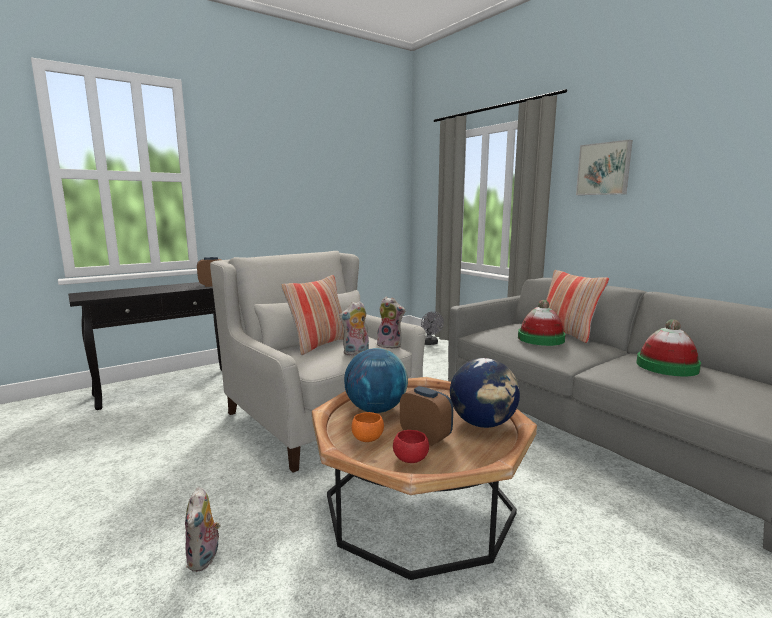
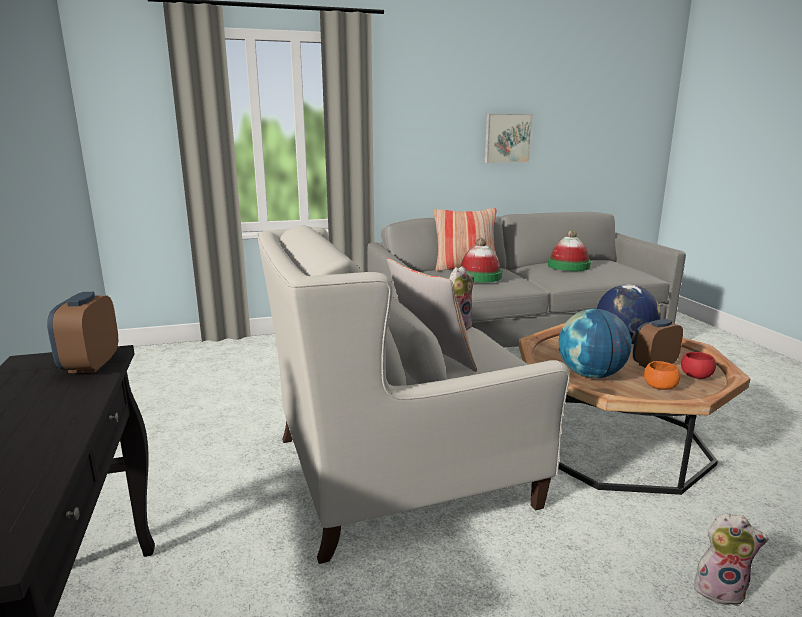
camera: 70 degrees left, 5 degrees up
(356, 353) = (483, 344): plush toy -> none
(430, 343) = (215, 351): grey fan -> none
(604, 169) = (419, 103): picture -> picture (507, 138)

